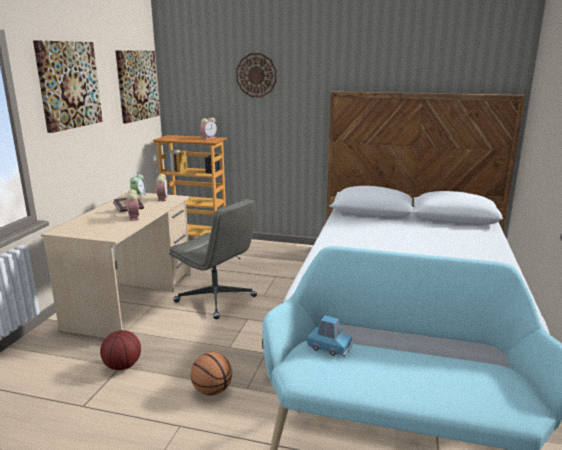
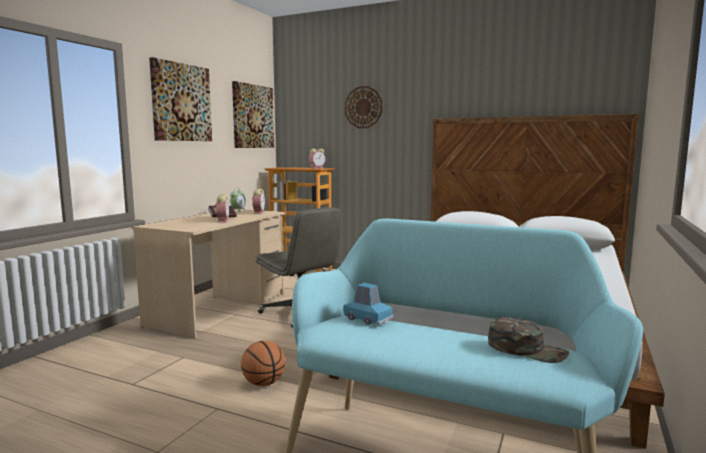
camera: 10 degrees right, 10 degrees down
(122, 366) = (185, 357): basketball -> none
(477, 375) = (527, 349): none -> green cap

